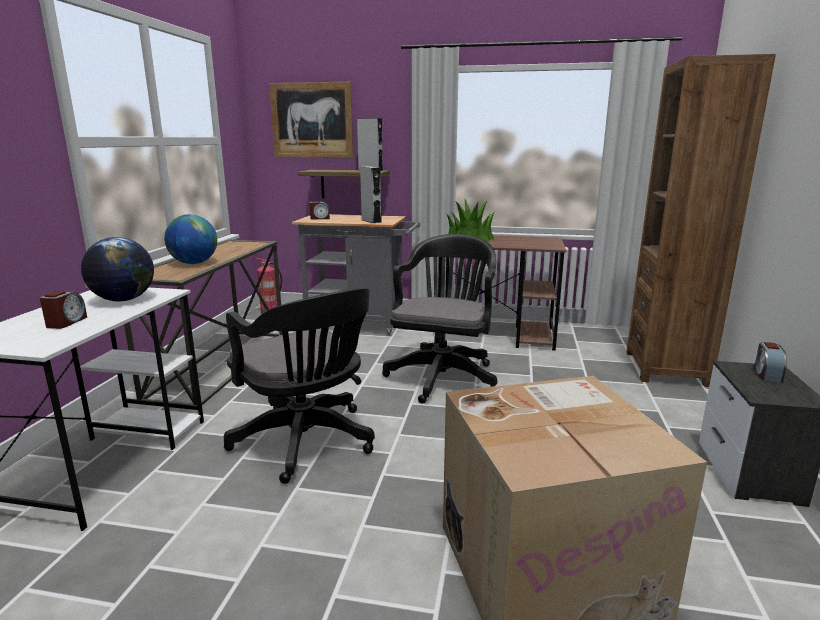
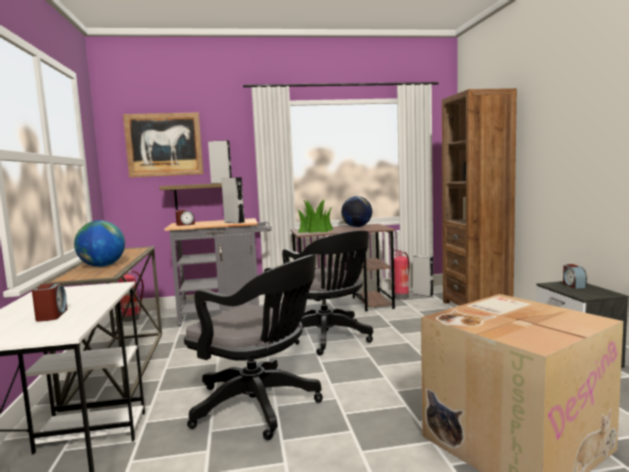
camera: 20 degrees left, 10 degrees down
(123, 300) = (81, 295): globe -> globe (357, 227)
(443, 375) = (328, 338): black office chair -> black office chair turned 150 degrees clockwise
(577, 335) = (401, 297): none -> fire extinguisher
(609, 337) = (423, 294): none -> grey speaker

